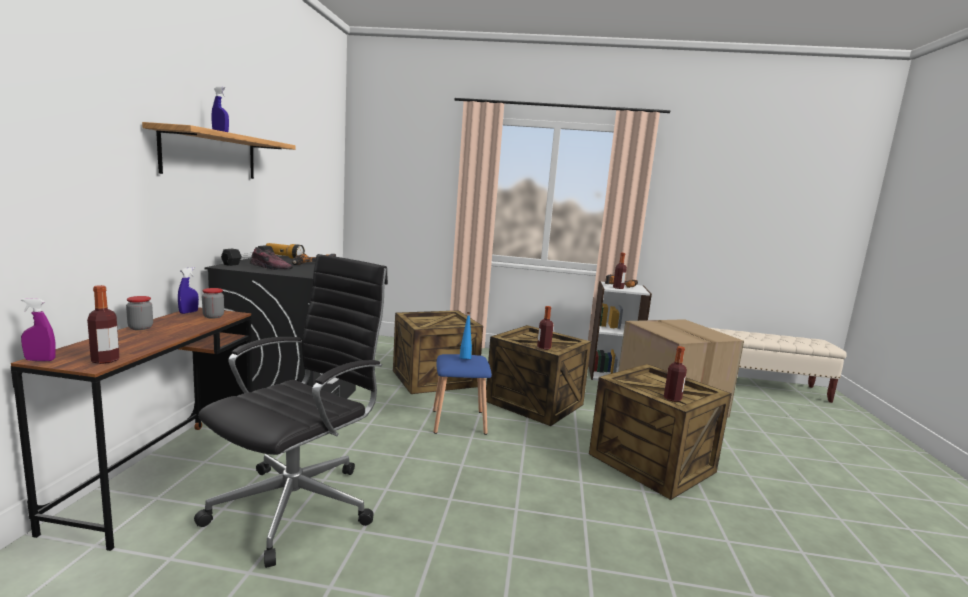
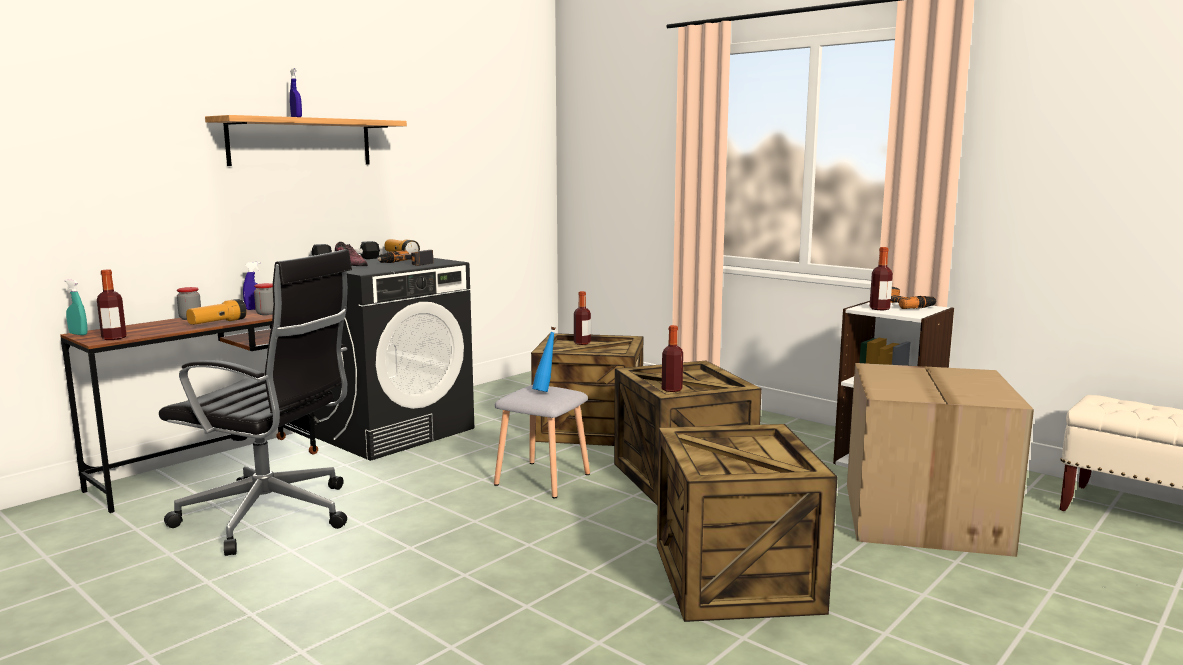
camera: 35 degrees right, 0 degrees up
(40, 360) = (78, 334): purple spray bottle -> turquoise spray bottle
(186, 331) = (217, 323): none -> flashlight
(298, 504) = (272, 516): black office chair -> black office chair turned 45 degrees clockwise
(460, 421) = (544, 479): blue stool -> grey stool
(672, 399) = (723, 468): bottle -> bottle (582, 343)

